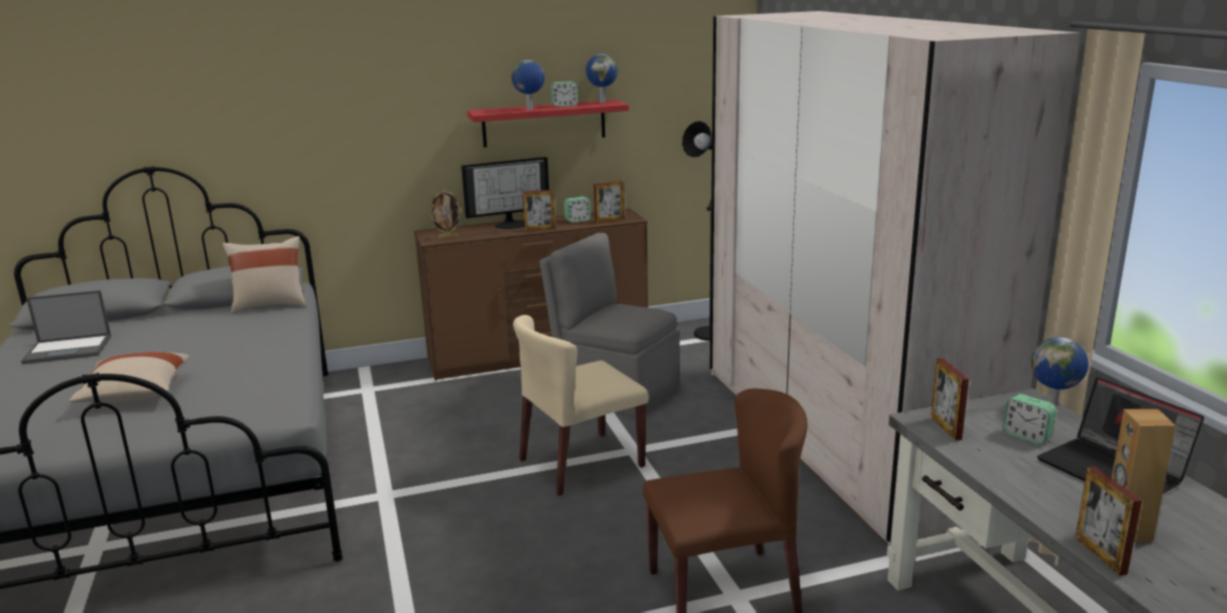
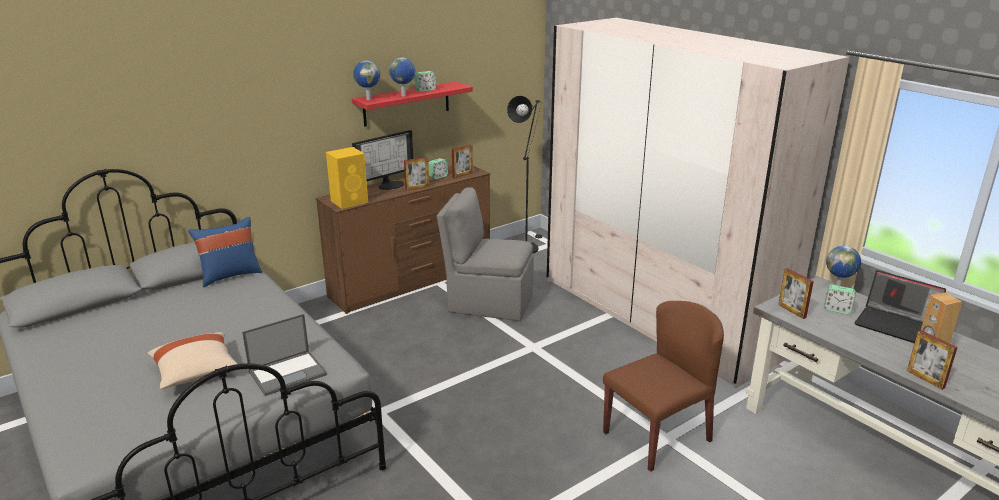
camera: 20 degrees left, 5 degrees up
(69, 349) = (86, 340): laptop -> laptop (288, 372)
(270, 305) = (230, 275): beige pillow -> blue pillow
(447, 237) = (350, 201): picture frame -> yellow speaker
(580, 463) = (504, 363): beige chair -> none
(602, 102) = (449, 84): globe -> globe (368, 99)

